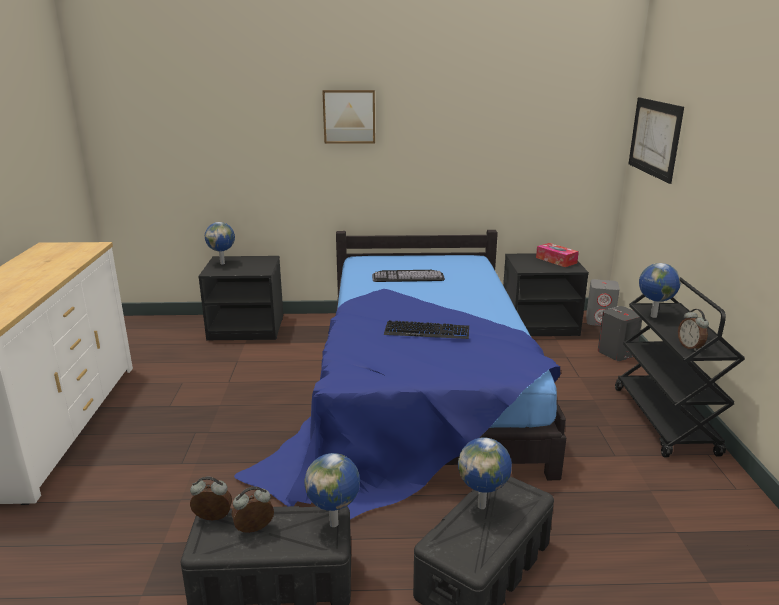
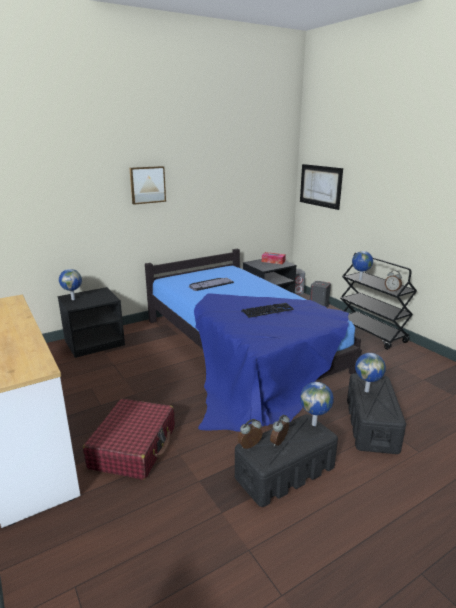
camera: 30 degrees left, 0 degrees up
(145, 470) = (134, 447): none -> red suitcase

